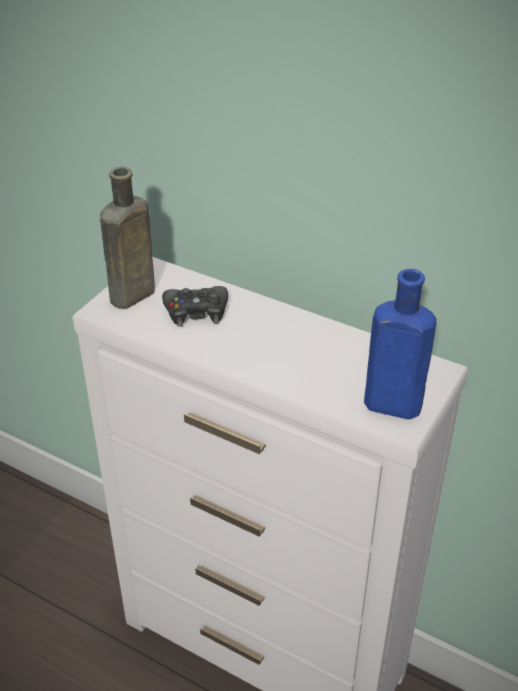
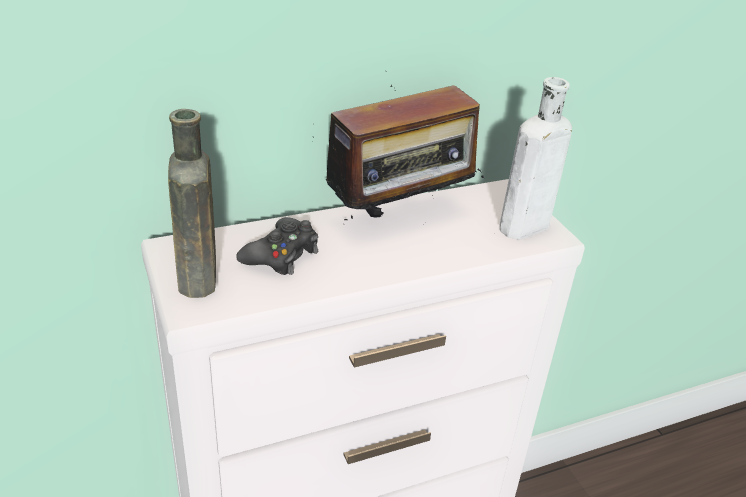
camera: 55 degrees left, 5 degrees down
(315, 337) = (401, 217): none -> radio
(388, 404) = (521, 228): blue bottle -> white bottle

